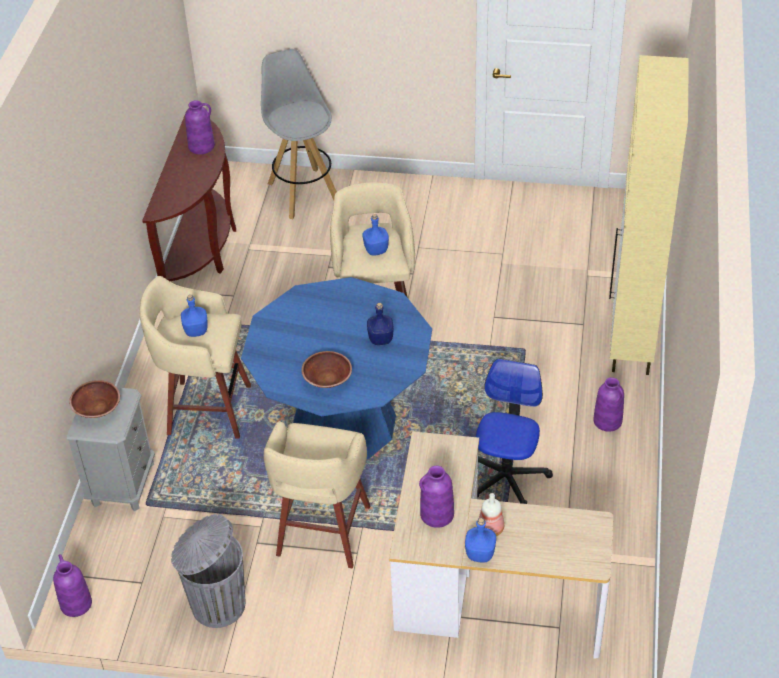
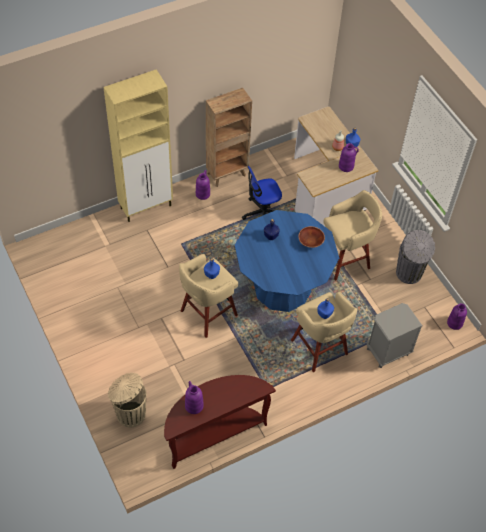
camera: 130 degrees left, 10 degrees up
(97, 408) = (398, 325): brown bowl -> none
(303, 192) = (130, 413): grey stool -> beige trash can
(630, 475) = (227, 174): none -> brown bookcase

